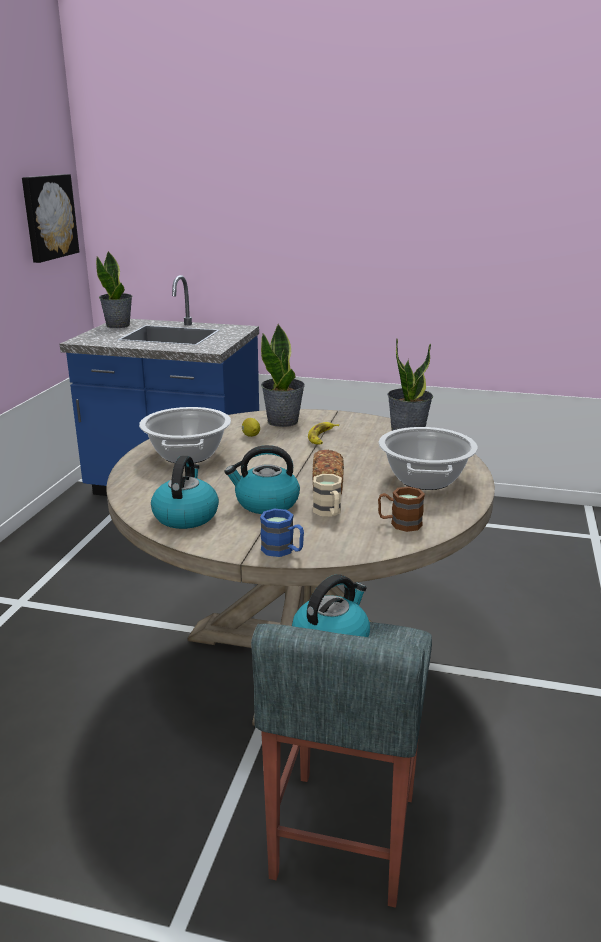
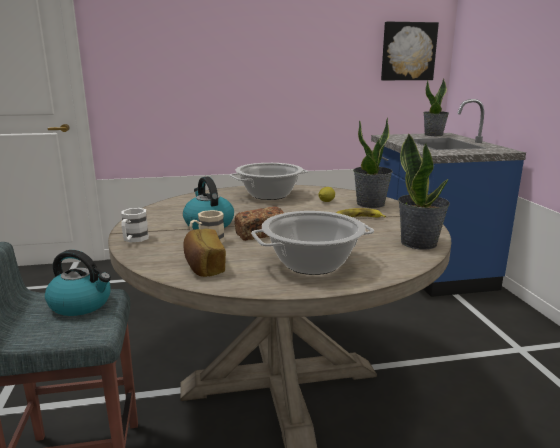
camera: 65 degrees right, 5 degrees down
(185, 516) = (173, 210): kettle -> none
(283, 550) = (133, 240): blue mug -> white mug
(399, 524) = (203, 266): brown mug -> bread

